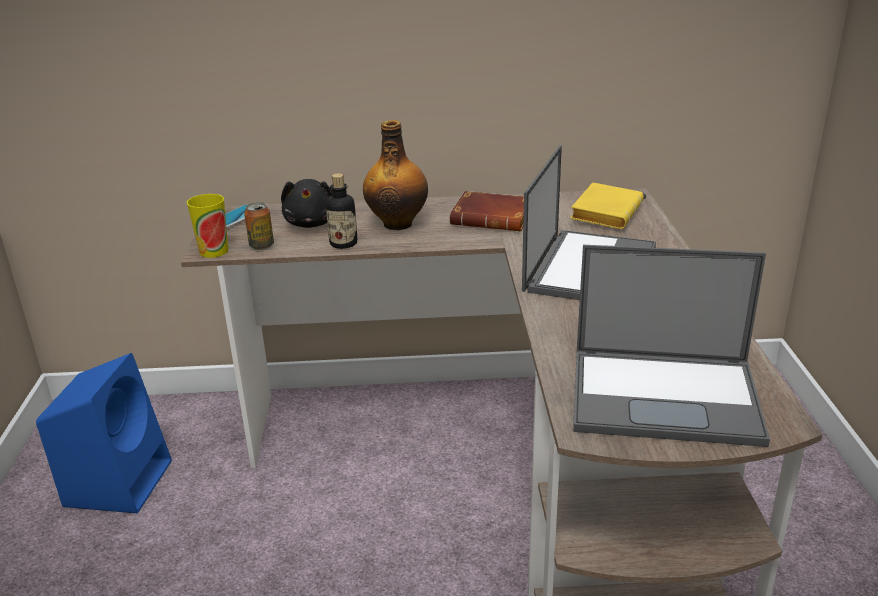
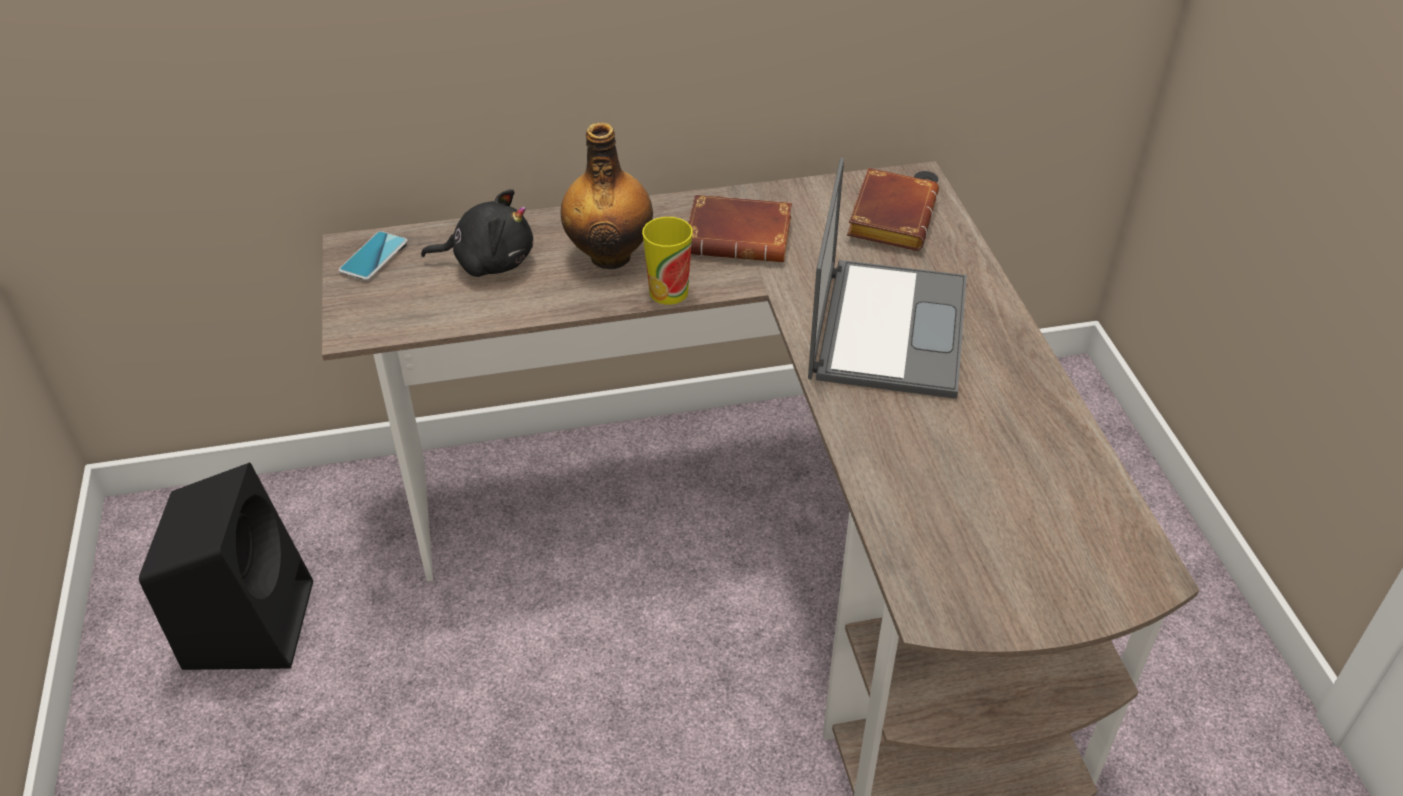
camera: 10 degrees left, 15 degrees up
(119, 481) = (249, 621): blue speaker -> black speaker
(214, 251) = (363, 330): cup -> cup (668, 292)
(261, 246) = (429, 314): can -> none
(313, 223) = (489, 261): black plush toy -> black plush toy turned 75 degrees counterclockwise
(343, 243) = (544, 302): bottle -> none
(604, 212) = (889, 216): yellow book -> brown book
(666, 396) = (1017, 547): laptop -> none

